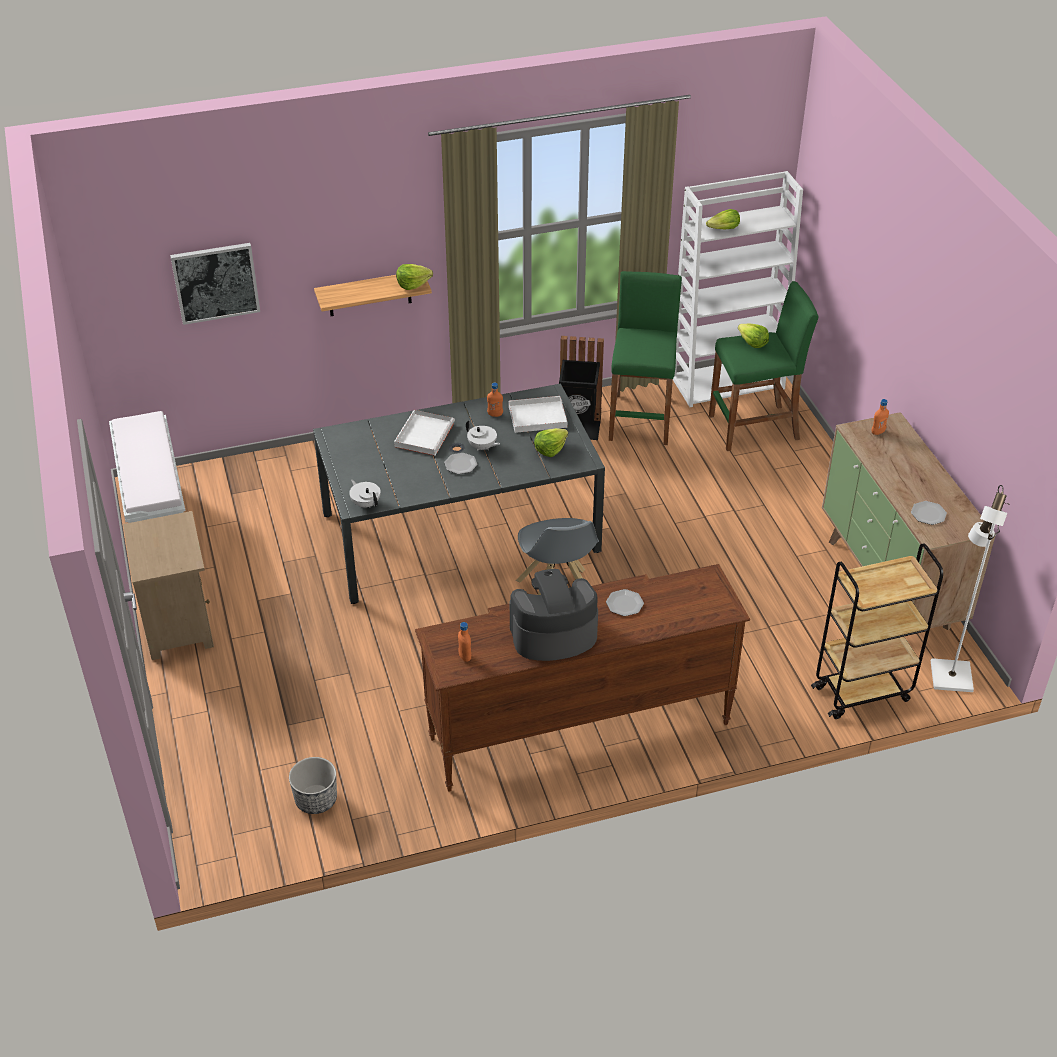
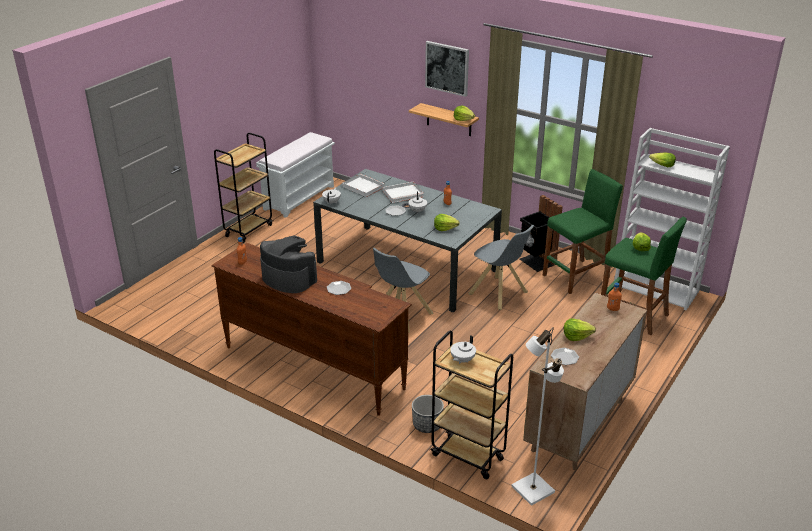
camera: 50 degrees right, 10 degrees down
(180, 626) = (248, 230): beige nightstand -> brown cart
(215, 282) = (374, 77): picture -> picture (447, 68)
(315, 799) = (183, 314): planter -> planter (427, 425)
(536, 417) = (463, 214): white tray -> white tray (362, 187)
(606, 494) = (499, 294): none -> grey chair
(872, 586) = (462, 360): none -> white teapot
(900, 484) = (576, 336): none -> lettuce

